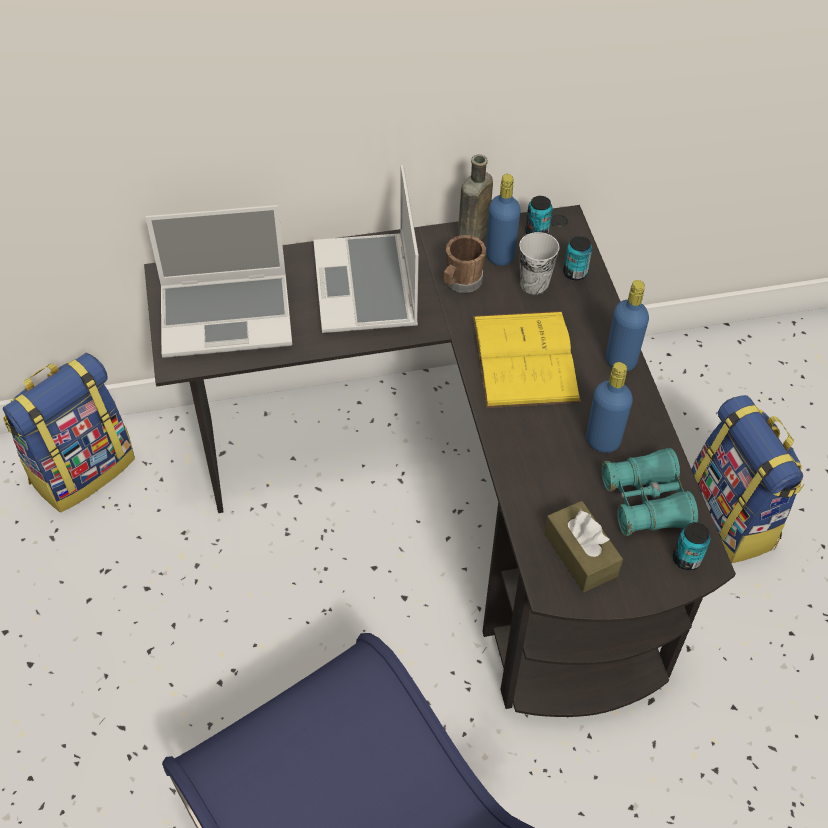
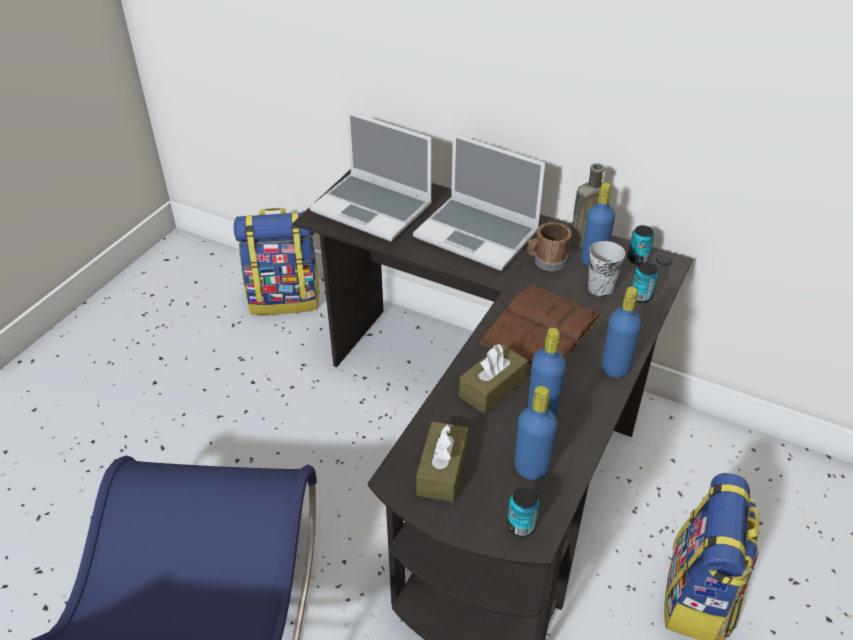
camera: 40 degrees right, 10 degrees down
(367, 287) = (478, 235): laptop -> laptop turned 90 degrees counterclockwise
(525, 358) = (541, 328): yellow book -> brown book
(542, 446) = (492, 388): none -> brown tissue box
(646, 502) = (531, 468): turquoise binoculars -> blue bottle

